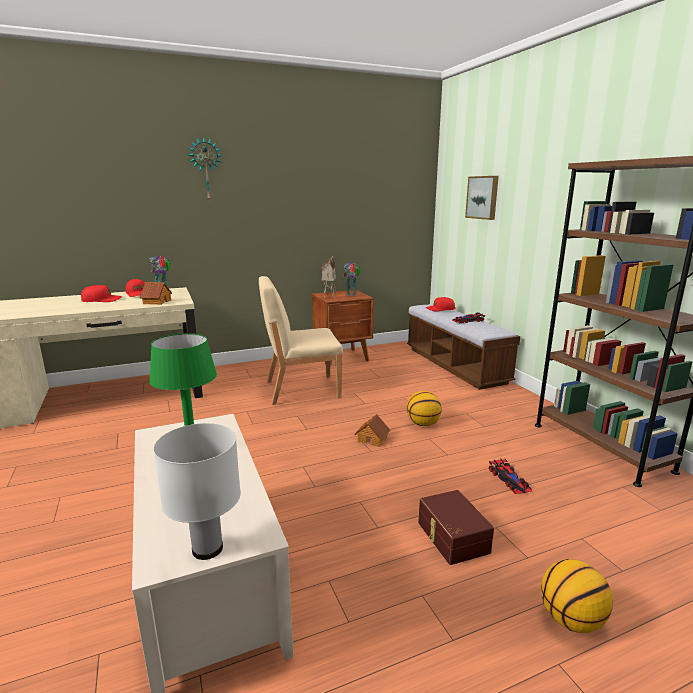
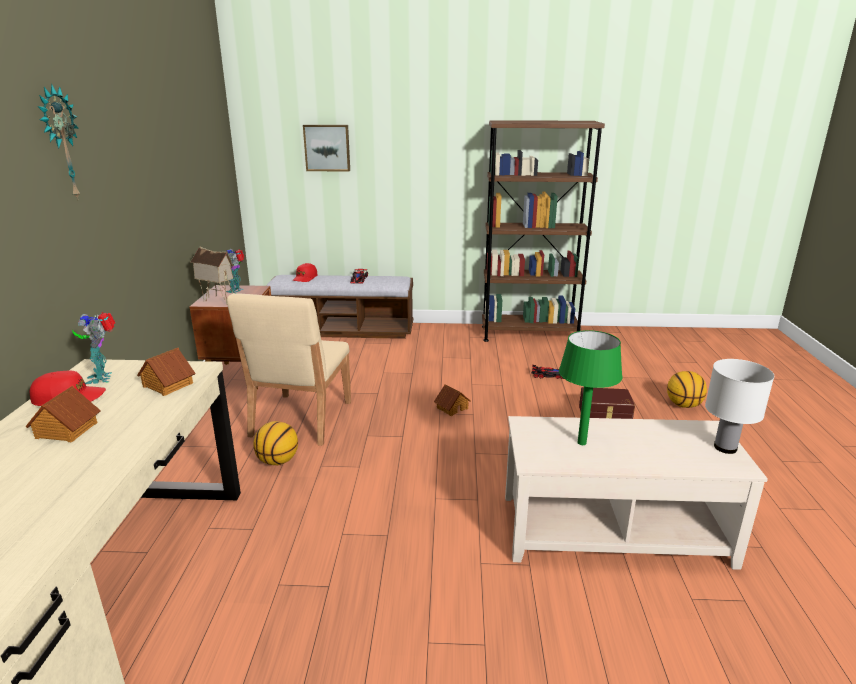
camera: 65 degrees left, 5 degrees up
(101, 300) = (66, 430): red cap -> toy house
(422, 424) = (444, 379): basketball -> basketball (277, 461)

